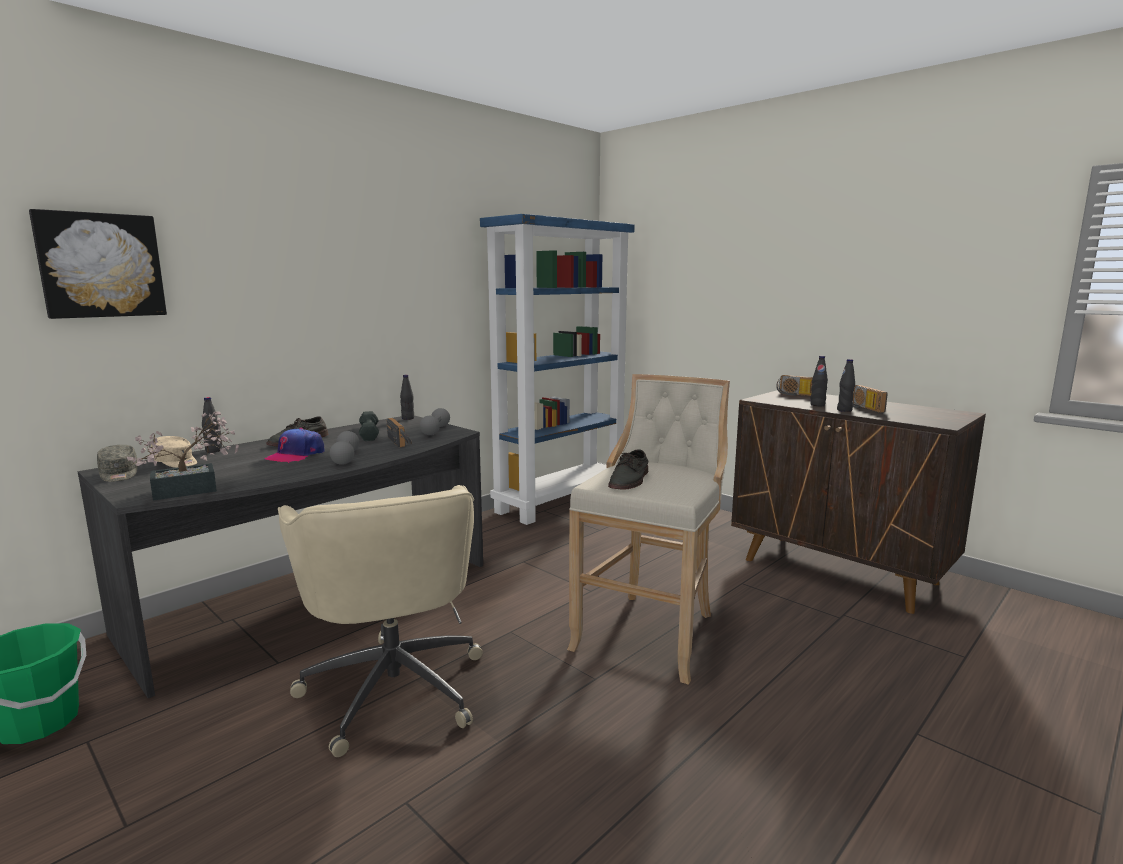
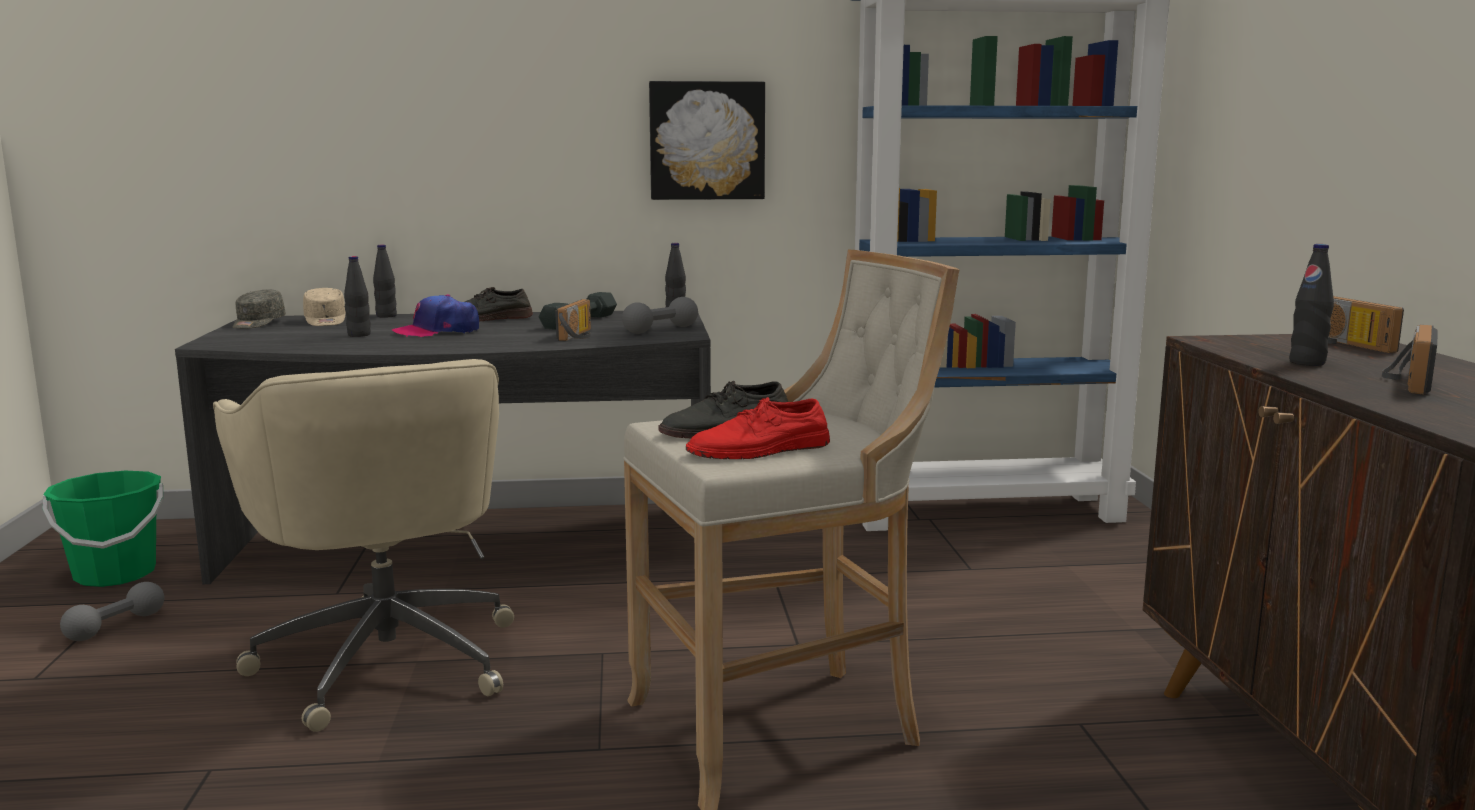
camera: 40 degrees right, 0 degrees up
(101, 265) = (282, 73): picture -> picture (707, 141)
(193, 489) = (264, 345): potted plant -> none
(345, 458) = (471, 341): grey dumbbell -> grey dumbbell (116, 626)
(394, 686) = (387, 658): beige office chair -> beige office chair turned 45 degrees counterclockwise
(673, 486) = (759, 450): none -> red shoe
(844, 410) = (1331, 378): black bottle -> black bottle (359, 335)

